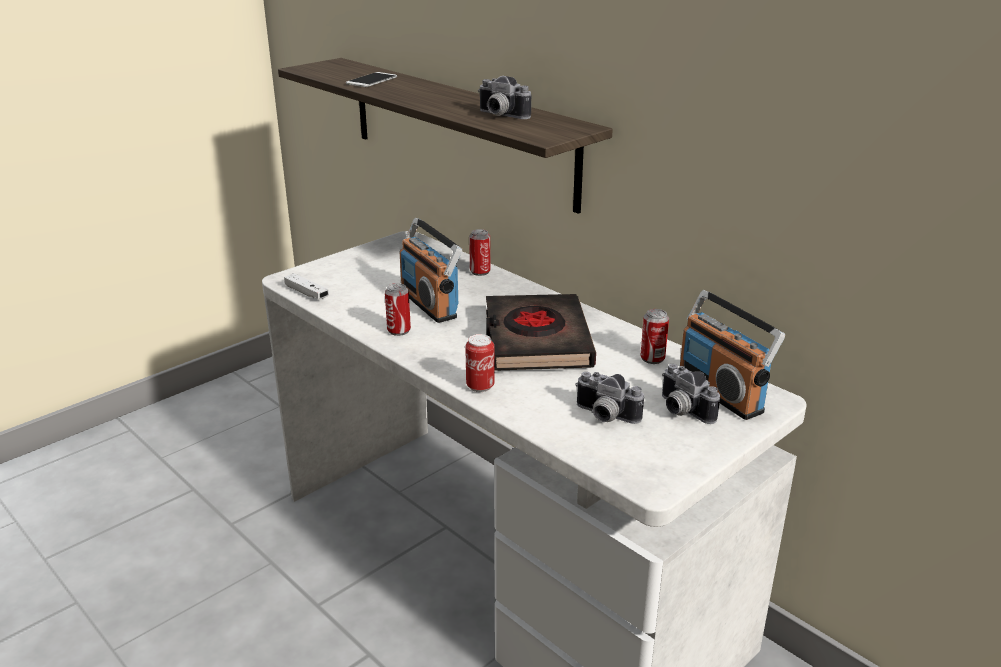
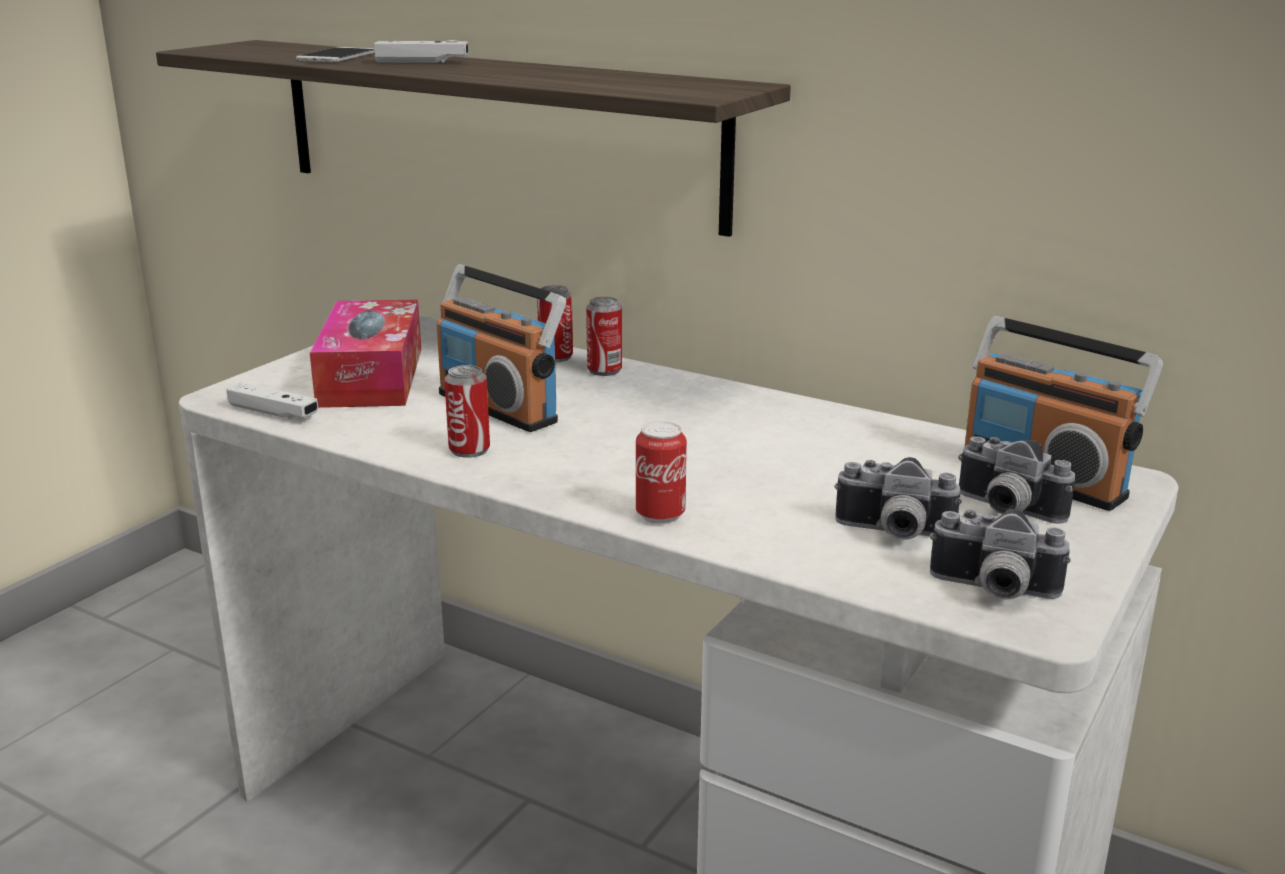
camera: 15 degrees left, 5 degrees down
(369, 274) = (371, 376): none -> tissue box
(415, 89) = (422, 62): none -> white game controller
(499, 115) = (597, 79): camera -> camera (992, 591)
(536, 340) = (709, 440): black book -> none
(652, 358) = (907, 445): can -> can (604, 370)

